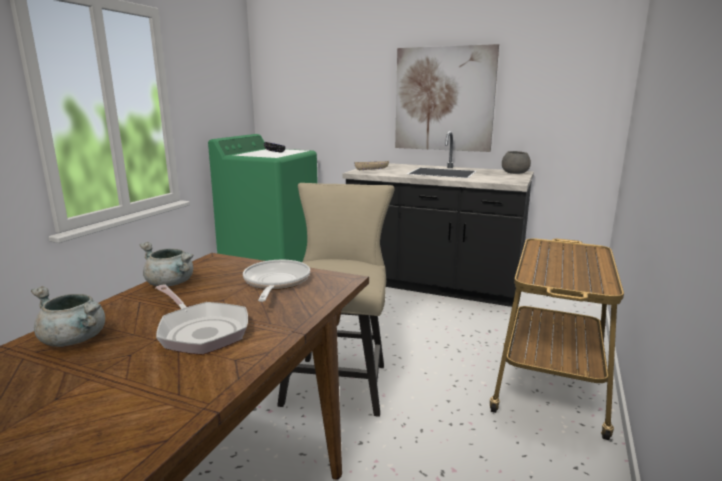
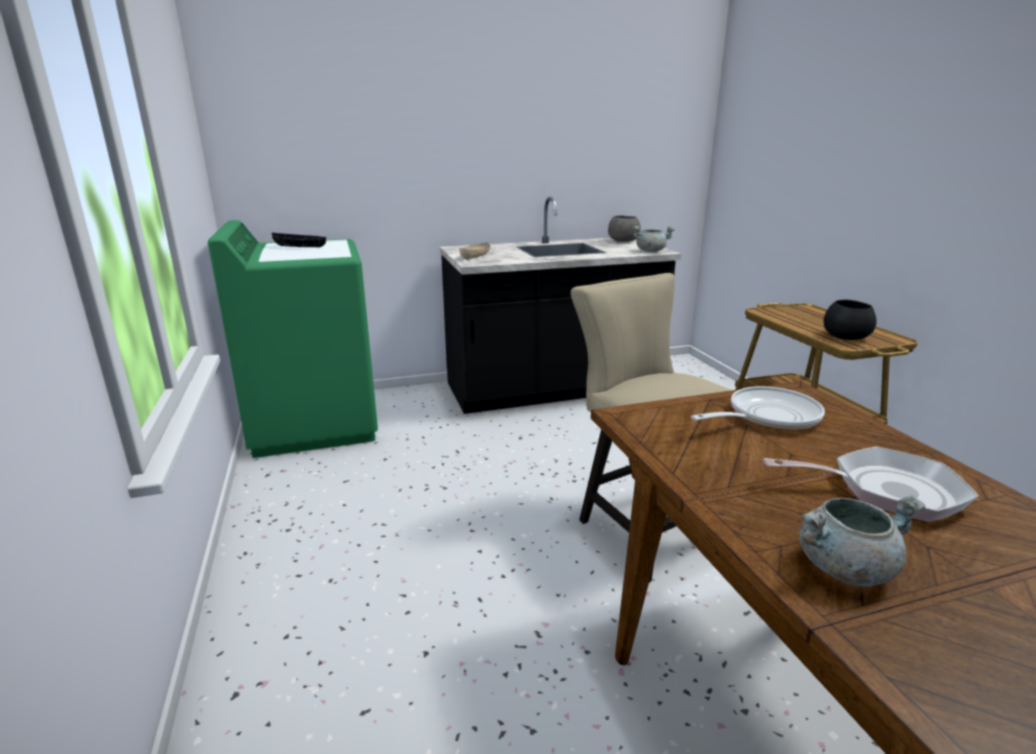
camera: 40 degrees left, 5 degrees up
(171, 283) = (690, 461): grey cooking pot -> grey cooking pot (651, 251)
(275, 283) = (767, 417): frying pan -> frying pan turned 105 degrees clockwise
(444, 99) = (528, 155): picture -> none
(556, 274) = (845, 336): none -> black bowl

